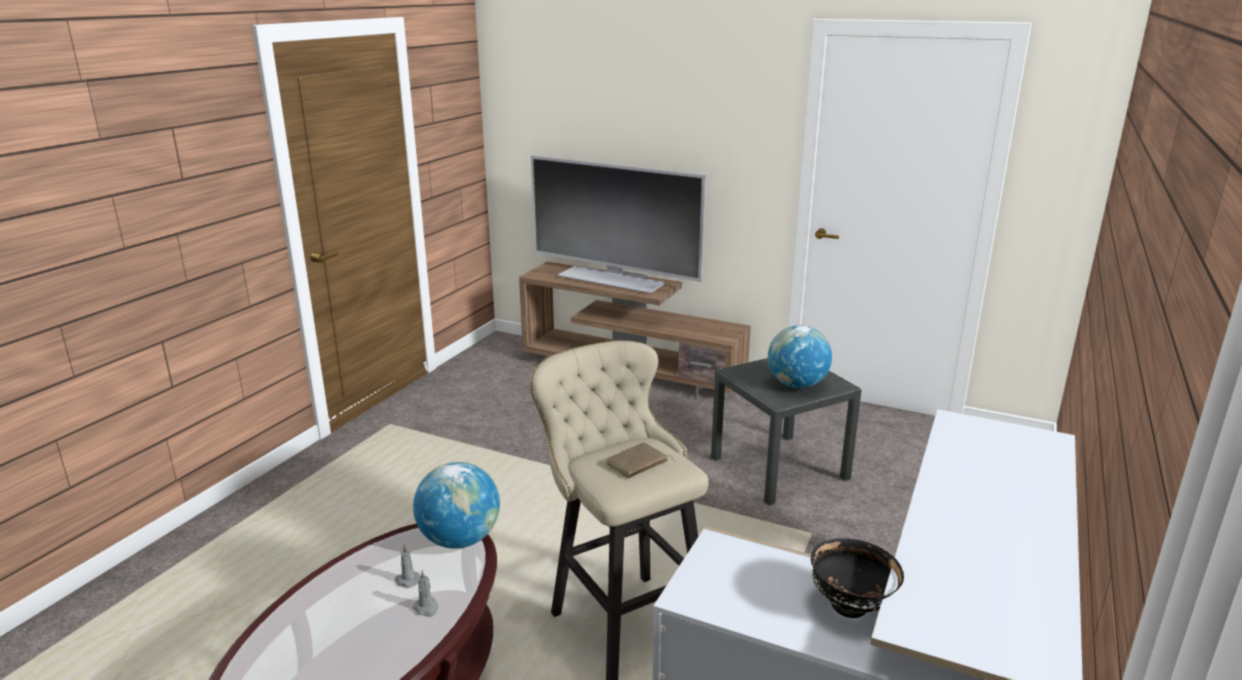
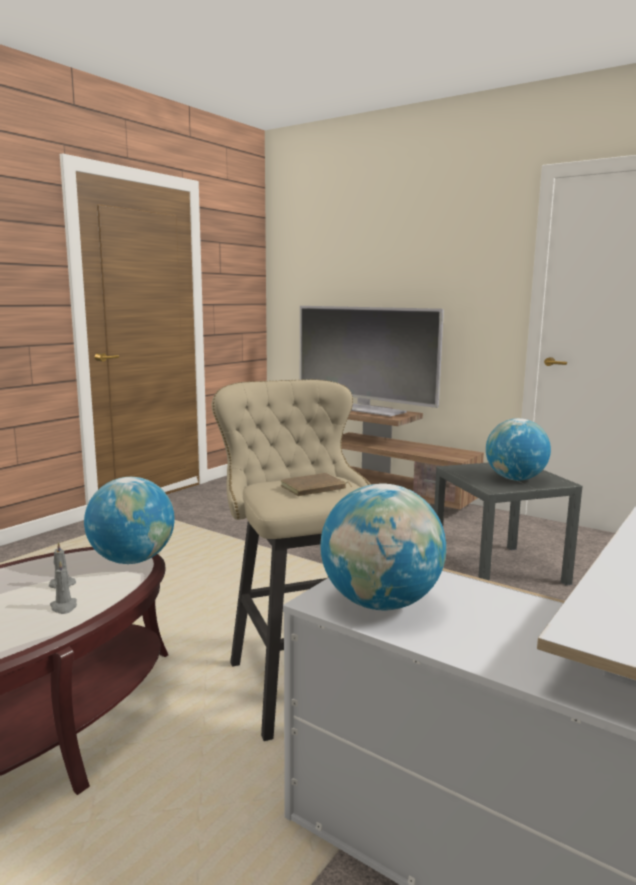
camera: 10 degrees right, 10 degrees down
(732, 593) = (380, 603): none -> globe
(851, 606) = (527, 628): black bowl -> none

